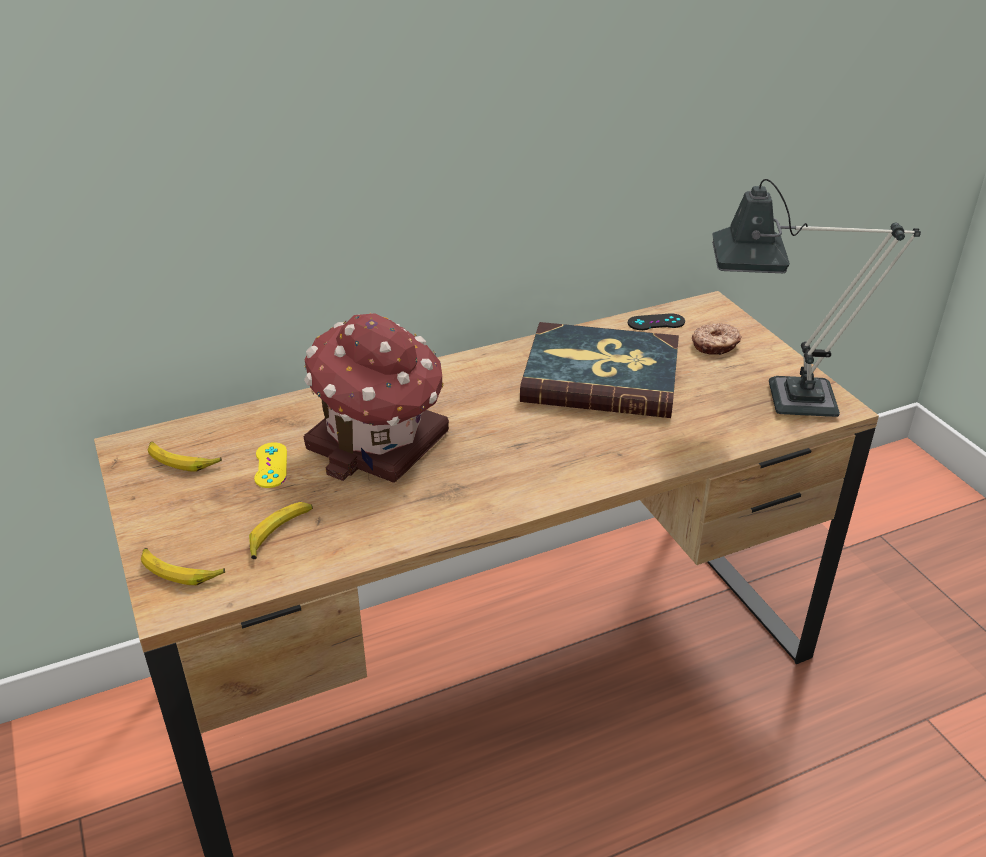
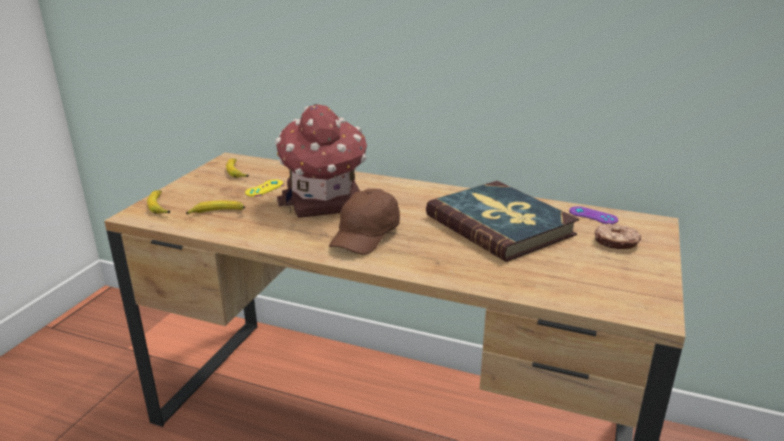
camera: 45 degrees right, 10 degrees down
(504, 463) = (366, 235): none -> brown cap
(656, 322) = (593, 215): black game controller -> purple game controller
(783, 400) = (612, 290): table lamp -> none

